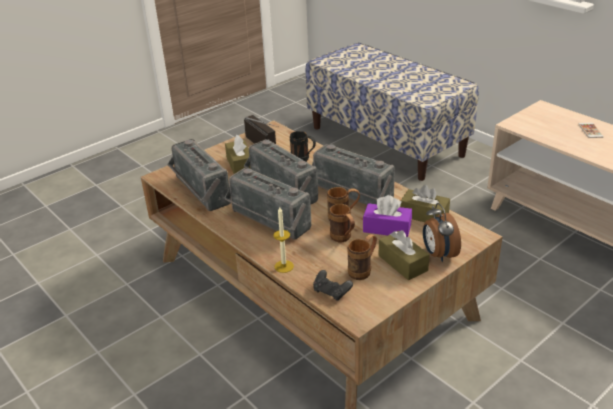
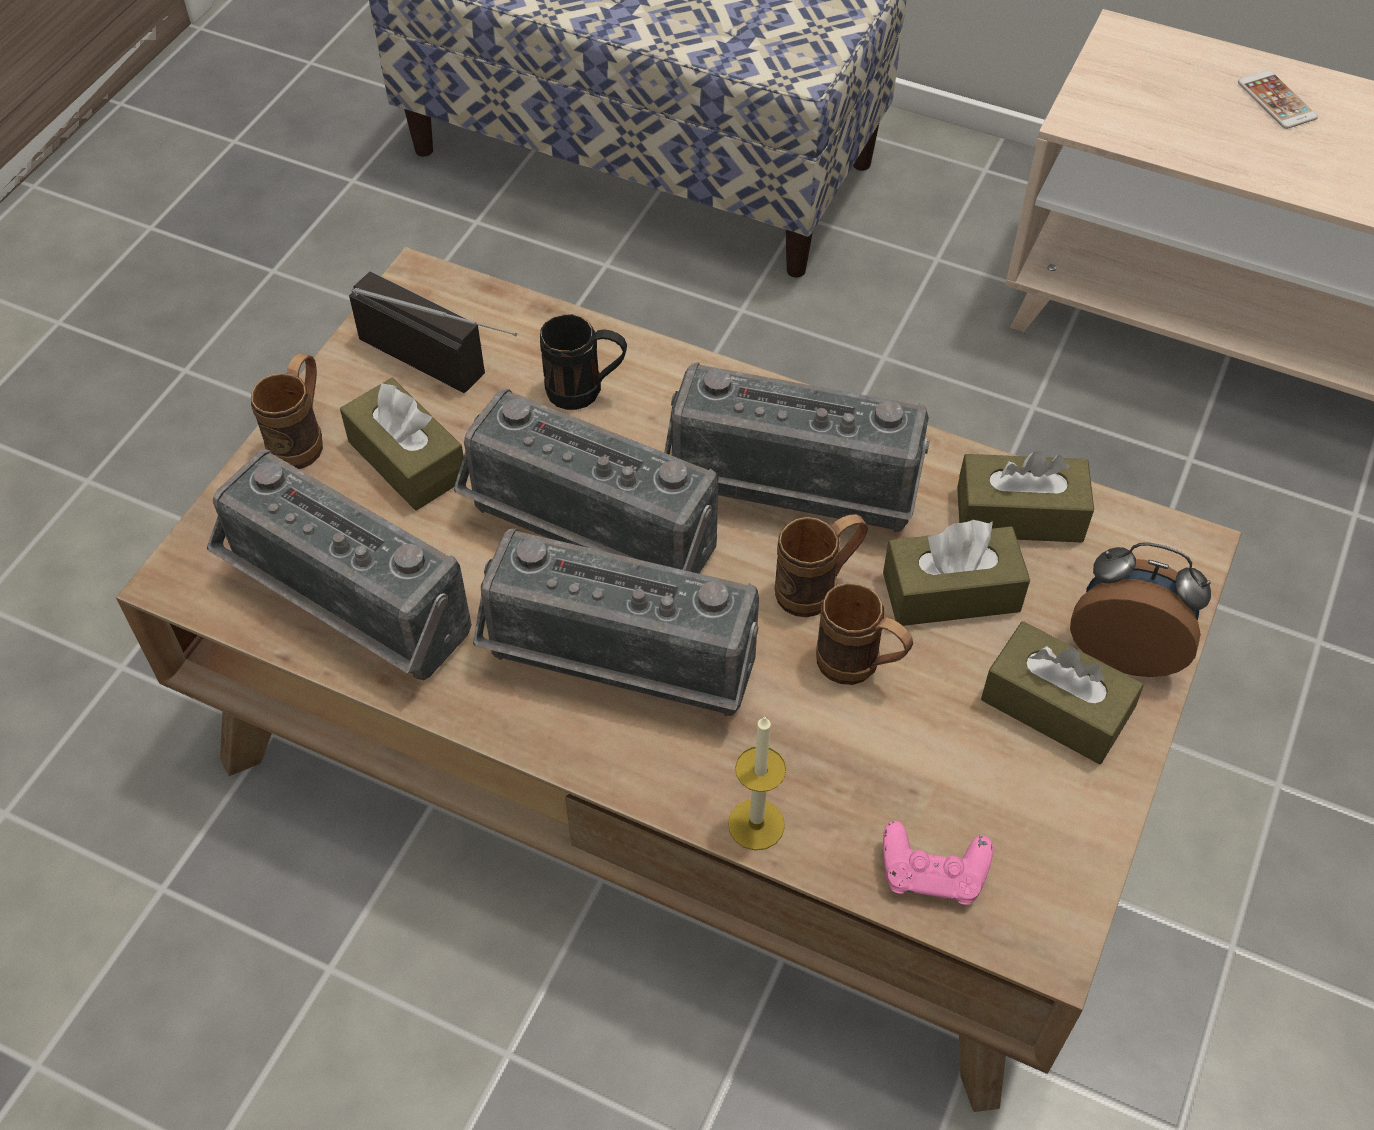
camera: 25 degrees left, 20 degrees up
(331, 292) = (932, 874): black game controller -> pink game controller
(363, 270) = (970, 766): brown mug -> brown mug (303, 439)
(387, 228) = (951, 592): purple tissue box -> brown tissue box
(438, 254) = (1125, 647): alarm clock -> alarm clock turned 150 degrees clockwise

